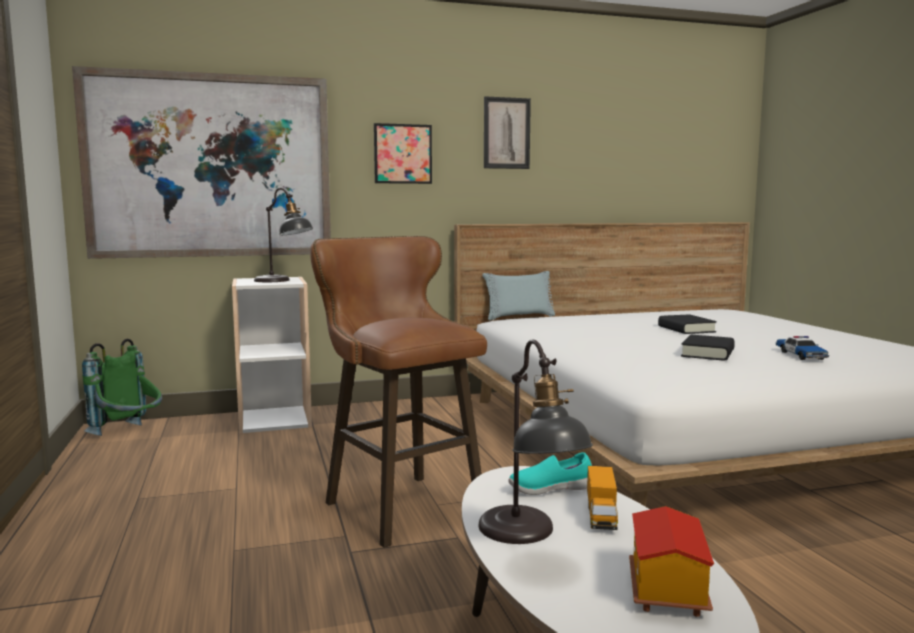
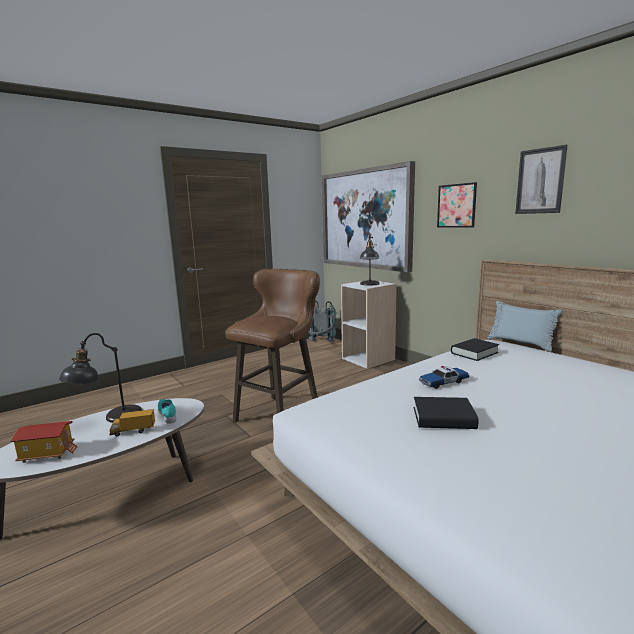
camera: 70 degrees right, 5 degrees up
(129, 434) = (320, 344): green backpack -> grey backpack
(686, 329) = (566, 403): black book -> black book (474, 353)
(800, 355) = (507, 470): toy car -> toy car (443, 382)

